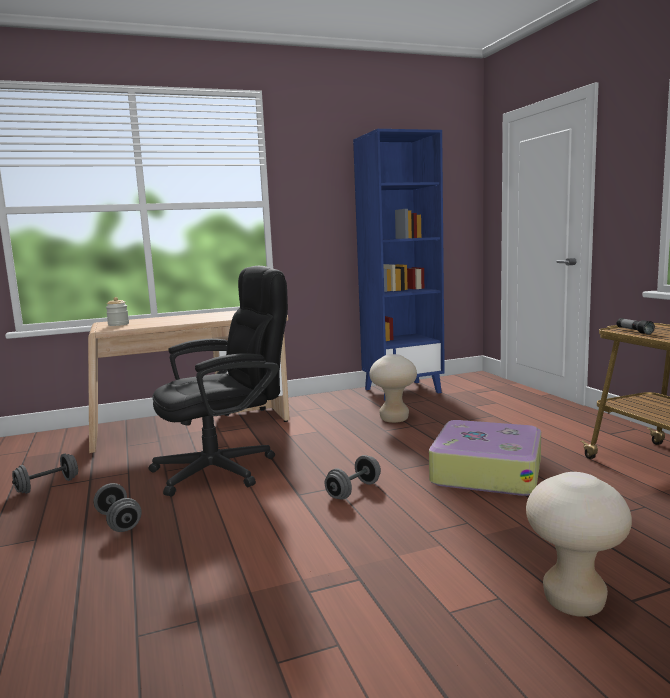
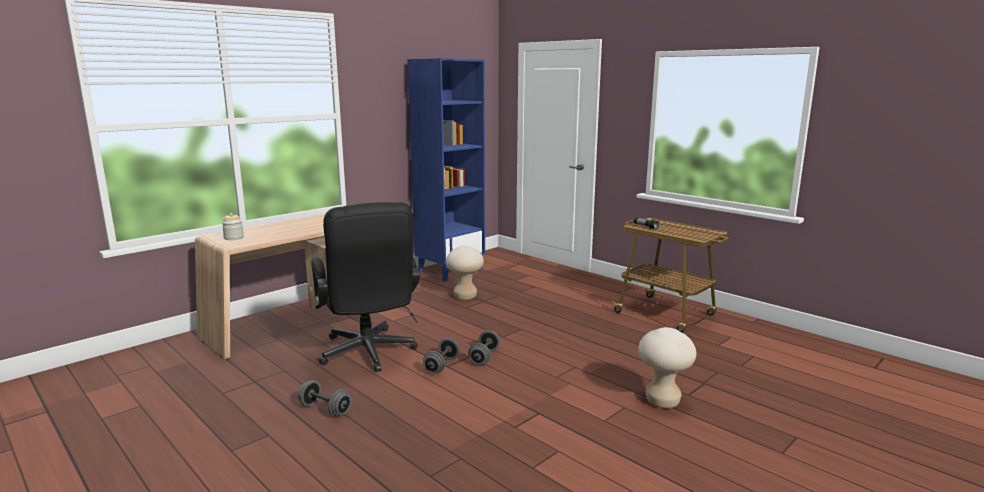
camera: 25 degrees left, 5 degrees up
(47, 486) = (219, 393): grey dumbbell -> grey dumbbell (442, 365)
(226, 468) = (368, 354): black office chair -> black office chair turned 120 degrees clockwise
(486, 471) = (561, 330): suitcase -> none

